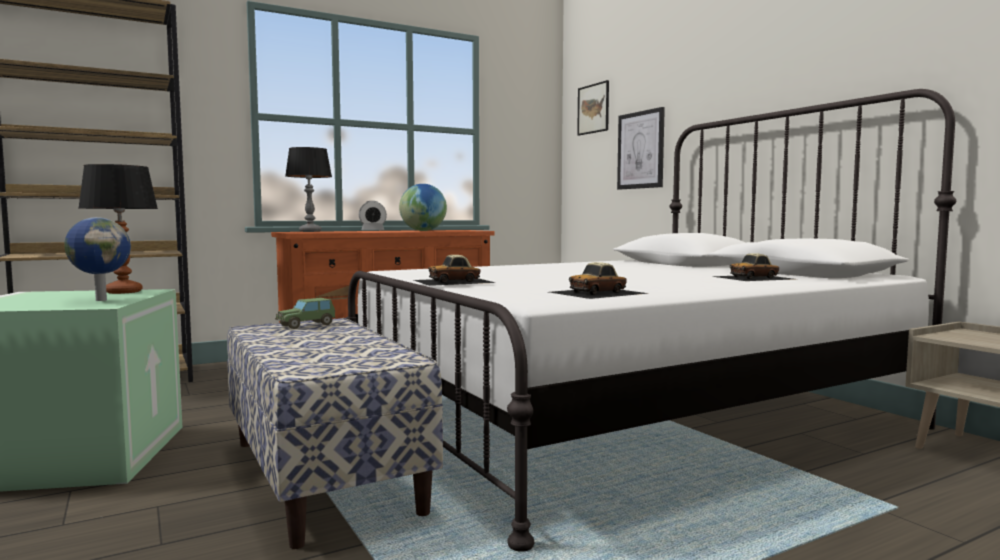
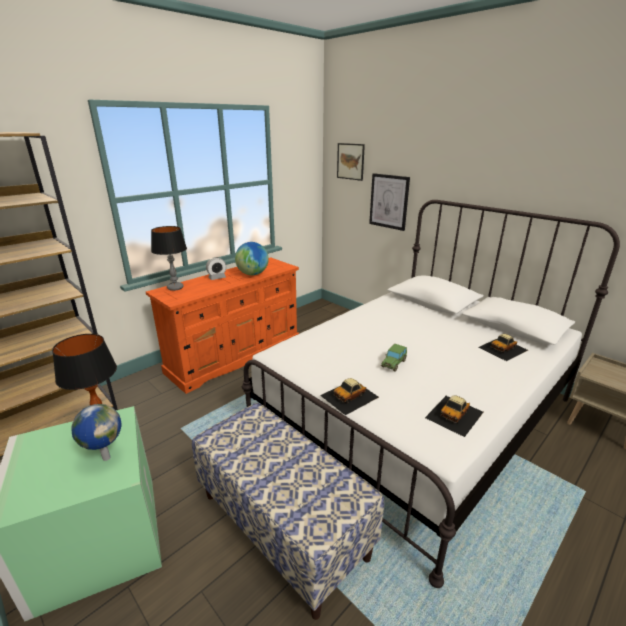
camera: 15 degrees left, 20 degrees up
(307, 325) = (245, 425): toy car -> toy car (393, 363)

